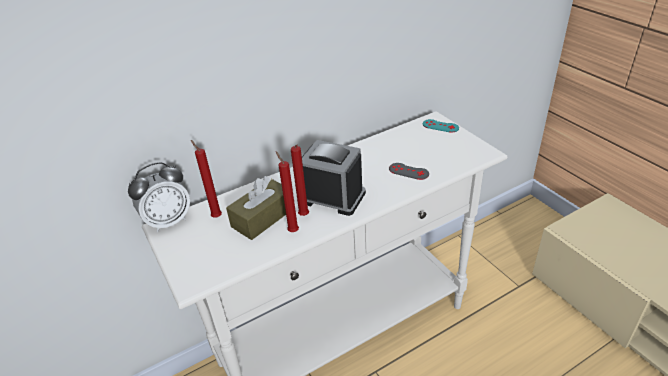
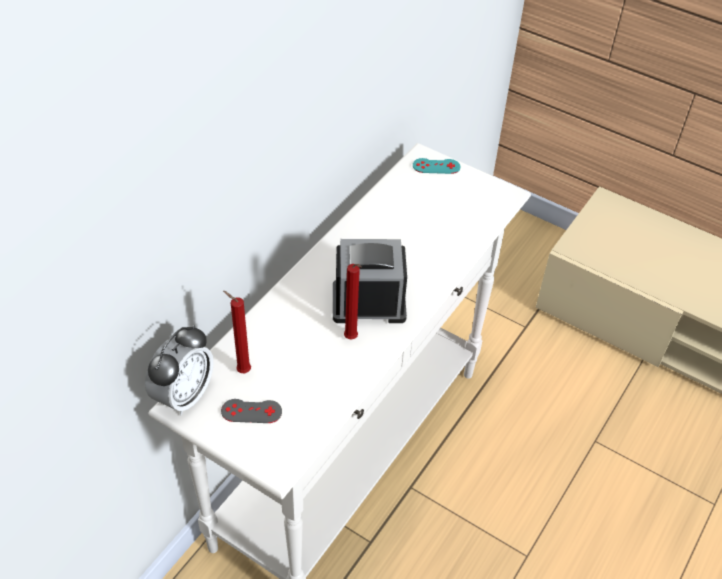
camera: 30 degrees left, 10 degrees up
(263, 217) = (303, 355): brown tissue box -> none
(292, 230) = (350, 362): red candle -> none
(408, 171) = (435, 243): grey game controller -> grey game controller (251, 411)

